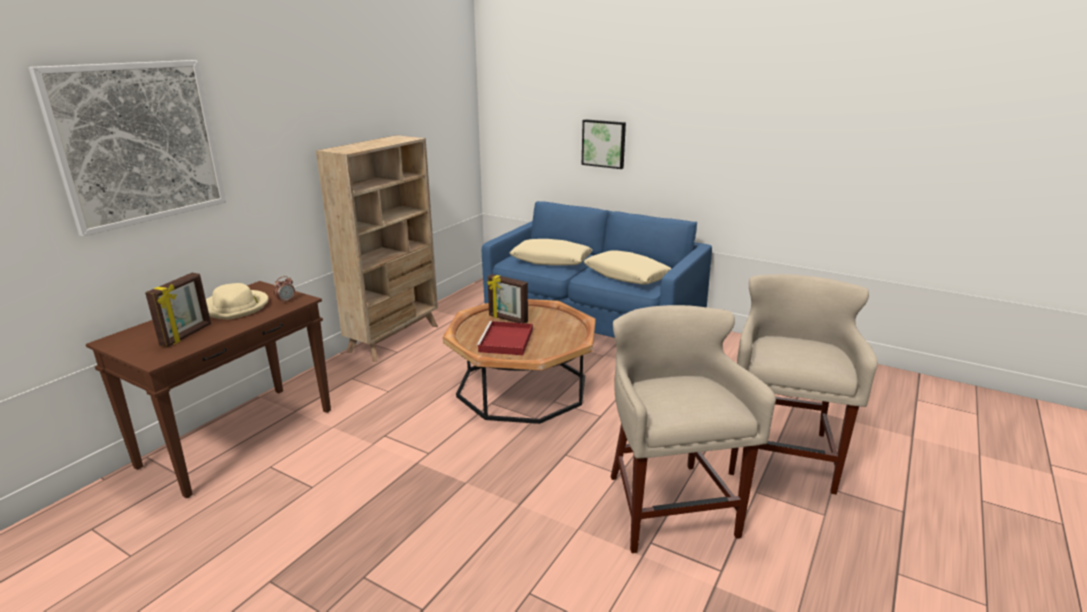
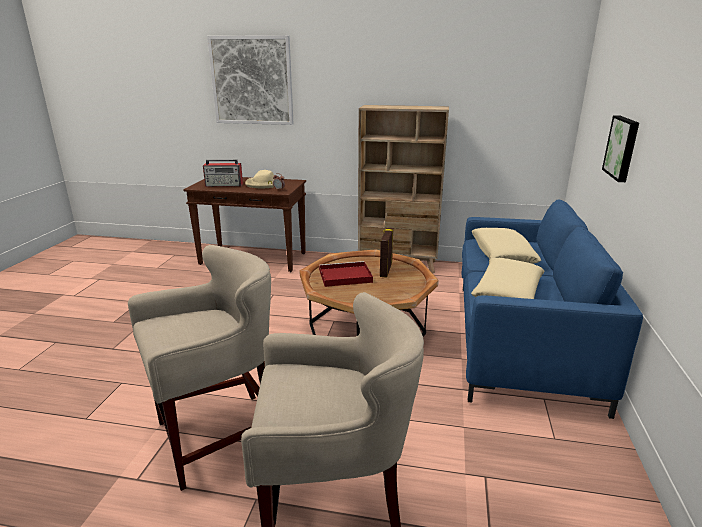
camera: 70 degrees right, 0 degrees up
(187, 335) = (224, 185): picture frame -> radio

